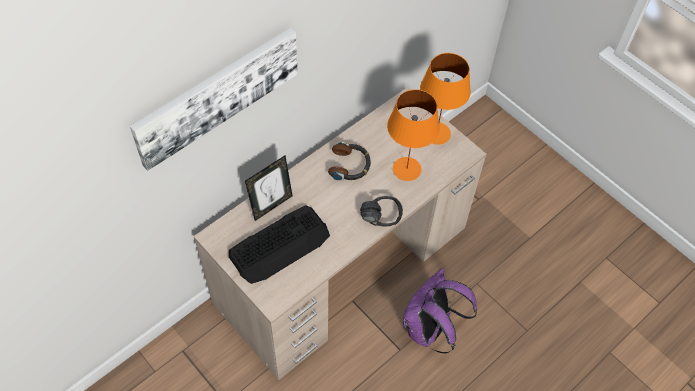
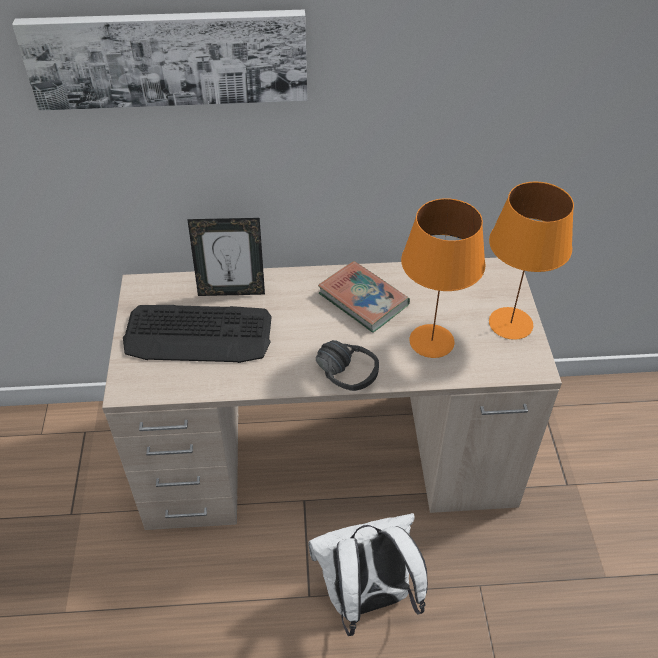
camera: 40 degrees right, 10 degrees down
(350, 165) = (363, 300): headphones -> book
(429, 330) = (366, 599): purple backpack -> white backpack

